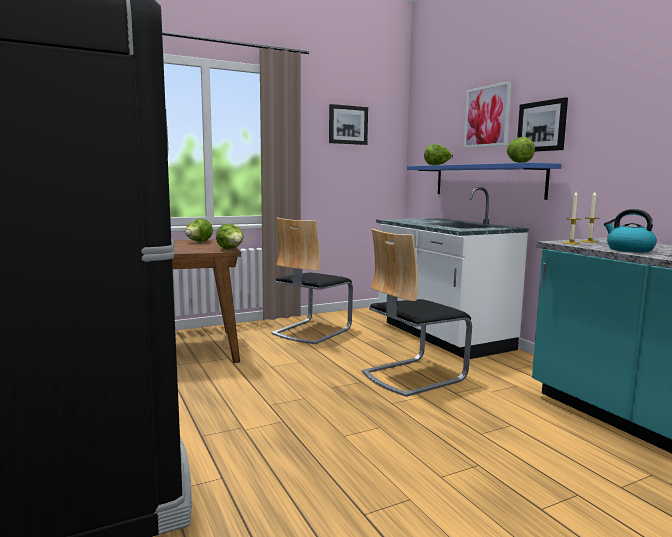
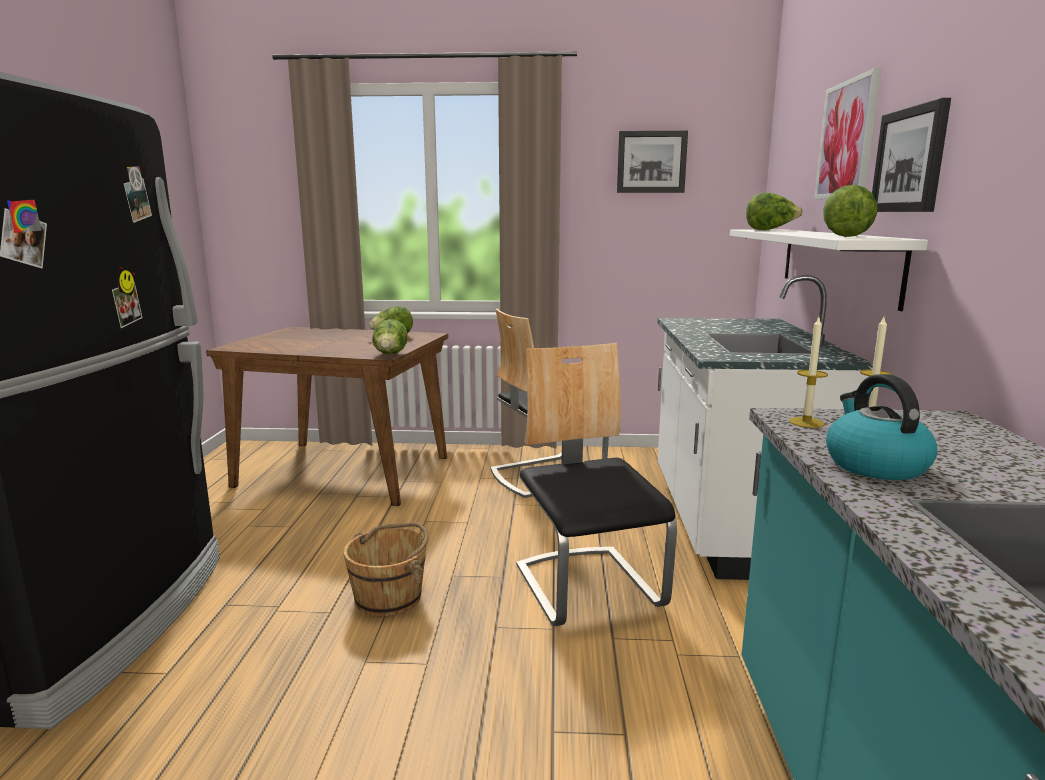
camera: 30 degrees right, 5 degrees up
(310, 405) = (390, 597): none -> brown bucket
(412, 375) = (588, 586): chair -> chair turned 75 degrees clockwise
(486, 181) = (836, 262): blue shelf -> white shelf

